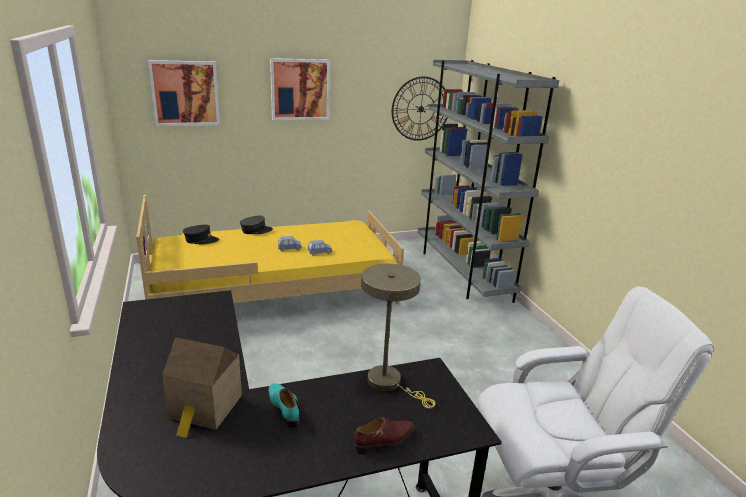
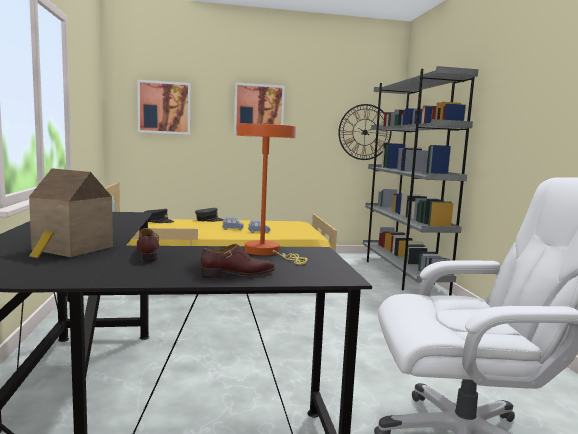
camera: 10 degrees right, 15 degrees down
(283, 407) = (148, 254): turquoise shoe -> brown shoe
(389, 383) = (267, 252): beige table lamp -> orange table lamp

